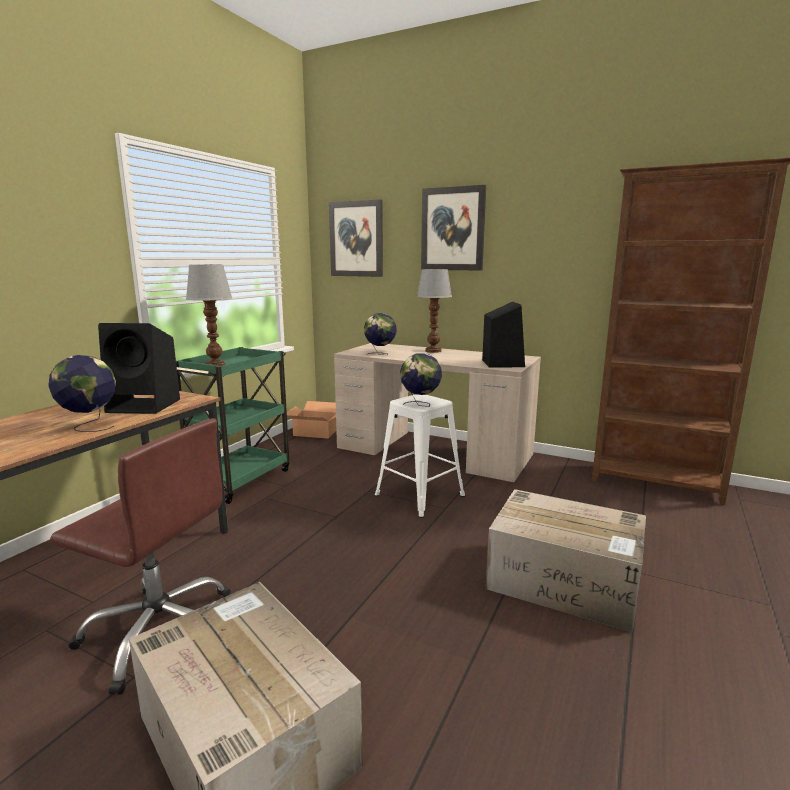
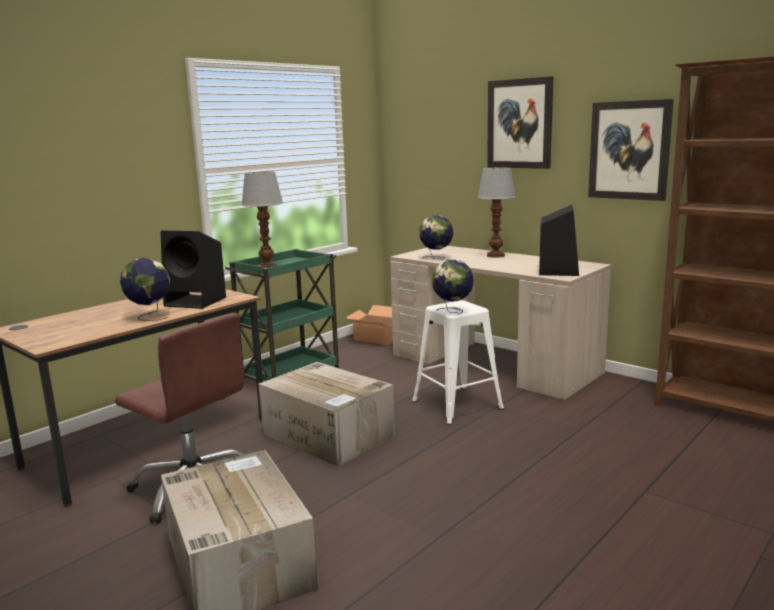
camera: 15 degrees right, 0 degrees up
(356, 239) = (424, 134): picture -> picture (629, 150)
(565, 581) = (563, 490): cardboard box -> cardboard box (329, 435)

